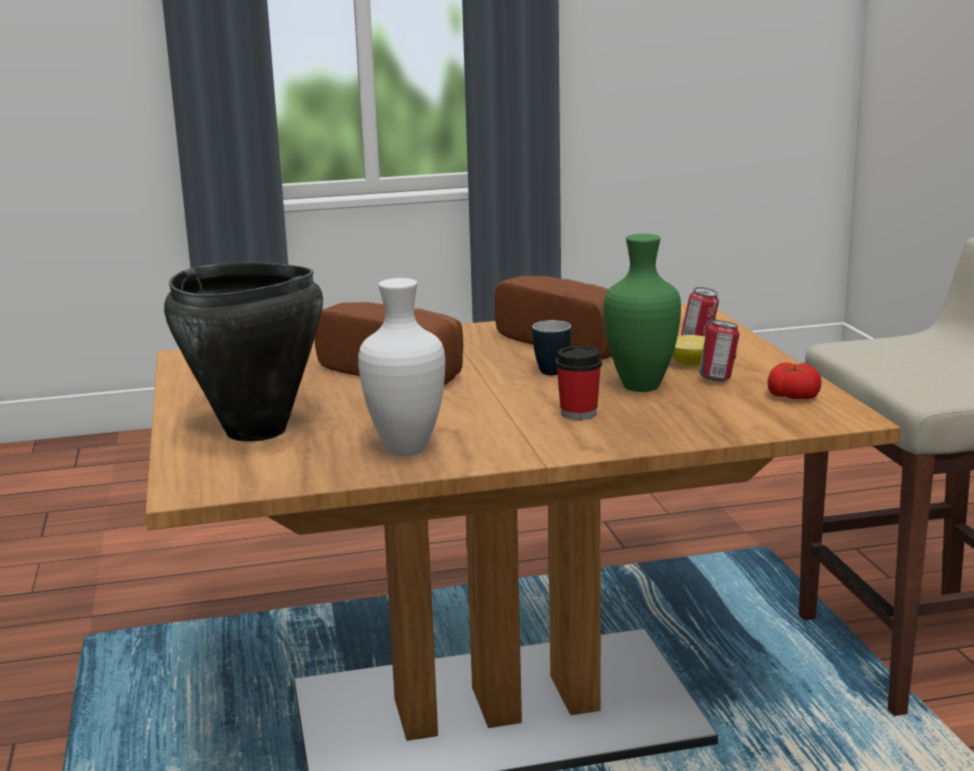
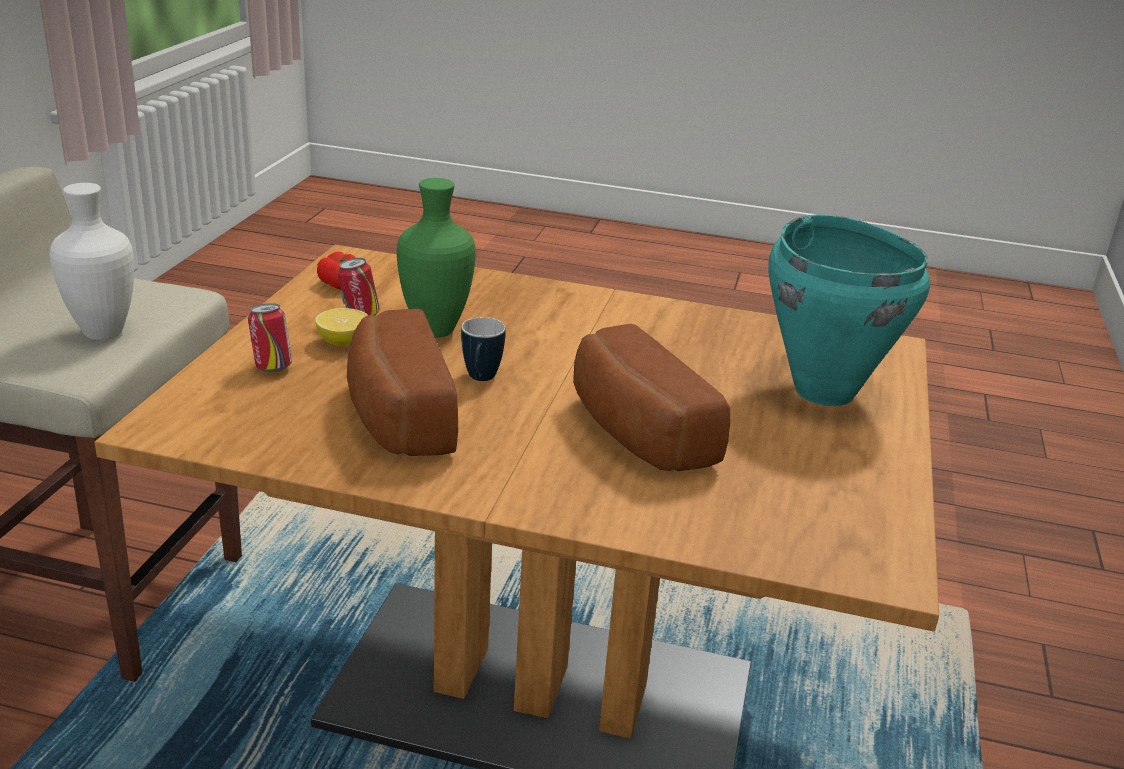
camera: 155 degrees left, 10 degrees up
(256, 431) = (824, 391): black cooking pot -> turquoise cooking pot
(409, 450) = (701, 330): white vase -> white vase (102, 332)
(578, 413) = (530, 321): cup -> none

